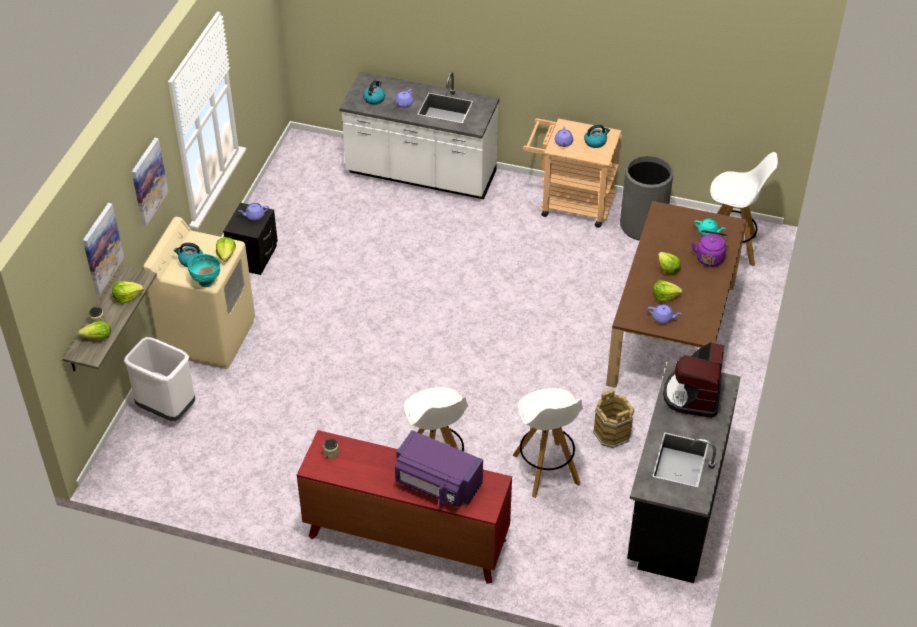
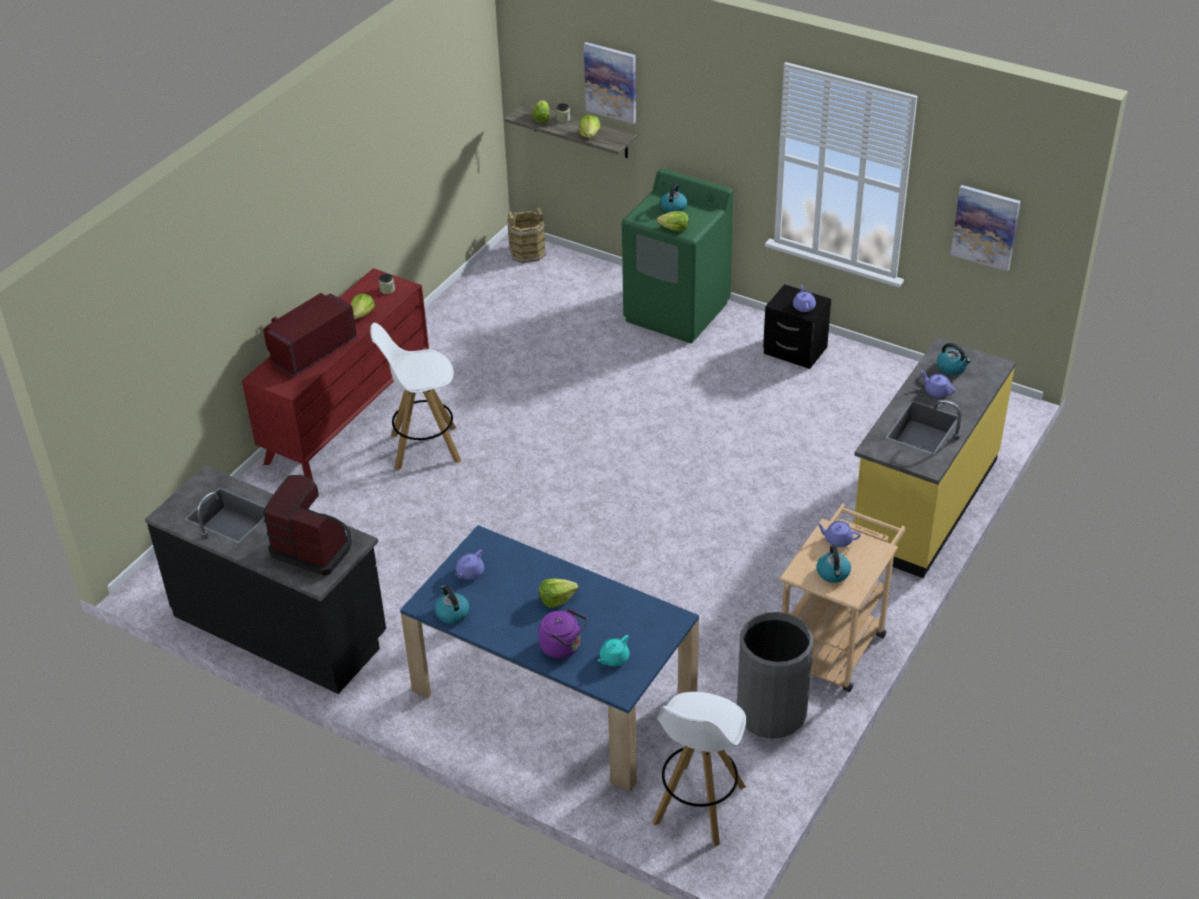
camera: 105 degrees right, 5 degrees down
(148, 181) = (707, 111): picture -> picture (985, 227)
(167, 408) = (585, 281): white trash can -> none
(206, 281) = (638, 214): turquoise bowl -> none
(208, 336) = (677, 312): beige washing machine -> green washing machine
(421, 175) = (923, 503): white counter -> yellow counter
(437, 484) = (311, 349): purple microwave -> red microwave
(546, 470) = (383, 530): white stool -> none
(612, 433) = (409, 596): brown bucket -> brown bucket (527, 253)
(665, 296) = (508, 584): lettuce -> lettuce (362, 314)
(672, 331) = (554, 693): brown dining table -> blue dining table
(705, 318) = (452, 613): none -> kettle

